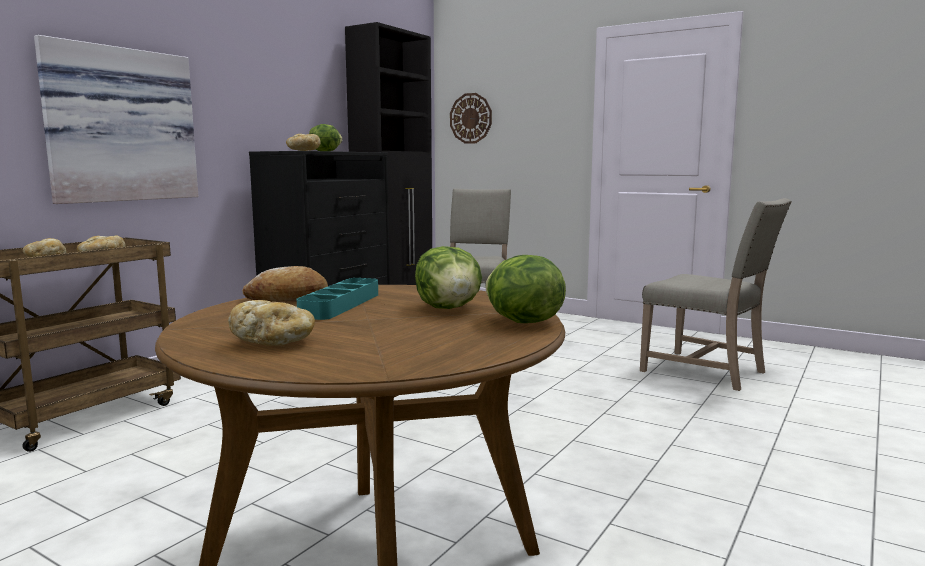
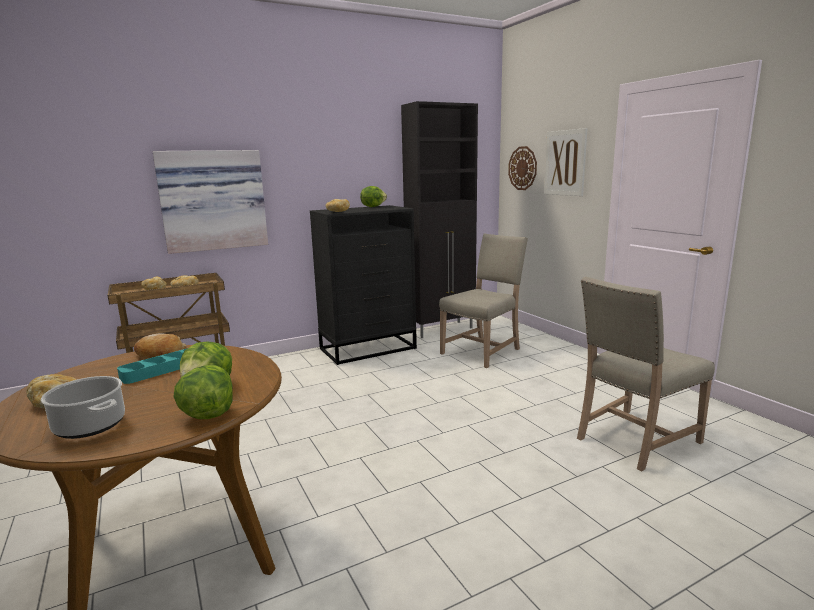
camera: 30 degrees right, 5 degrees up
(399, 348) = (89, 426): none -> cooking pot
(531, 110) = (565, 163): none -> picture
(707, 371) = (633, 440): beige chair -> beige chair turned 75 degrees clockwise

